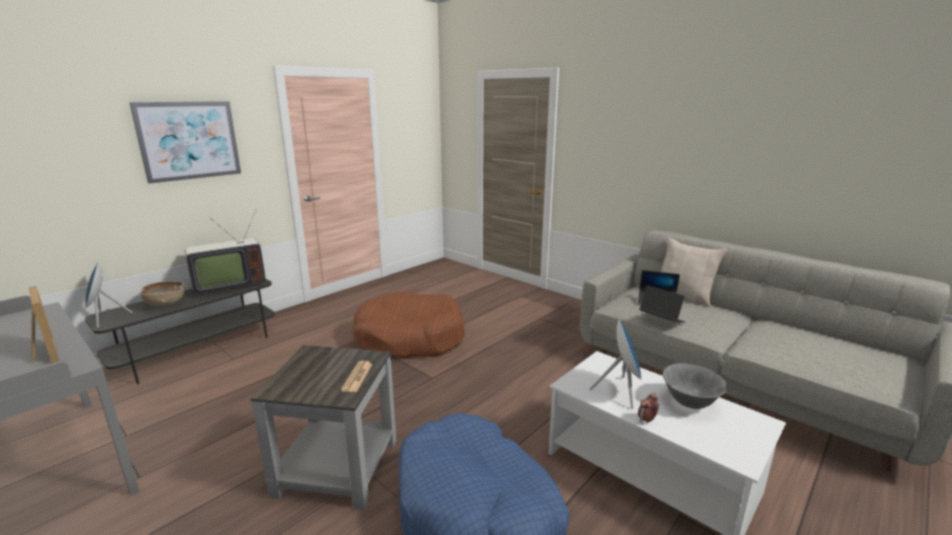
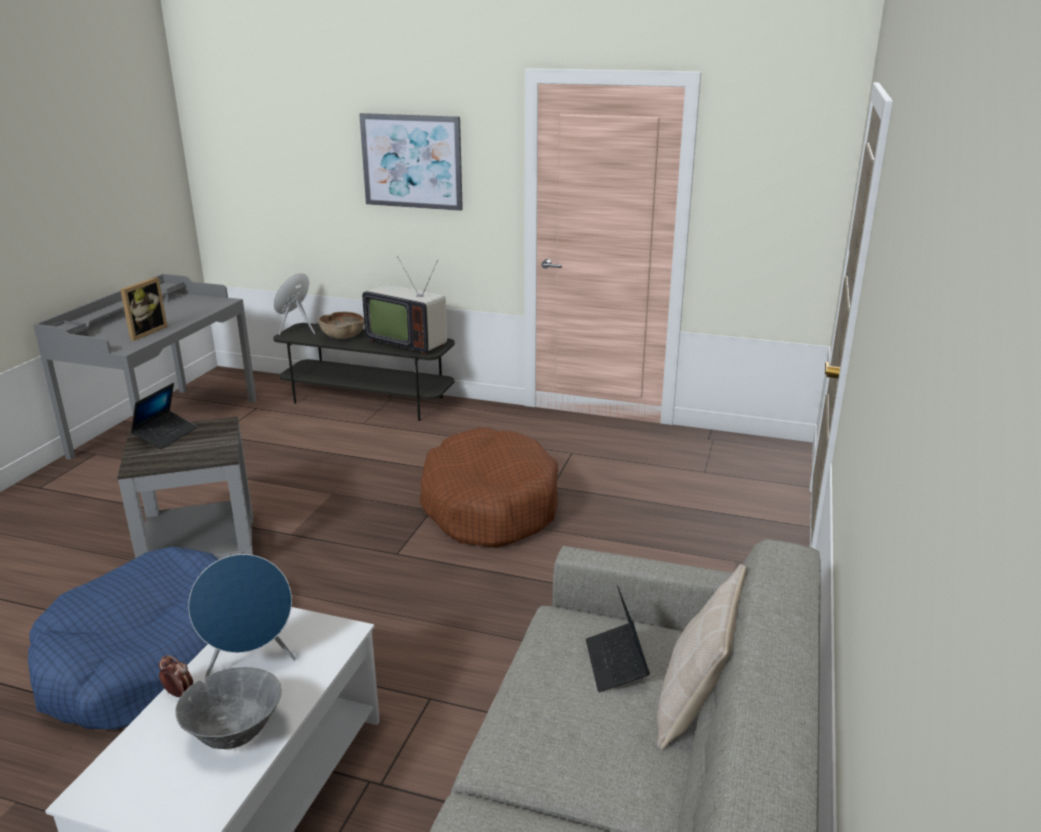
camera: 65 degrees right, 5 degrees up
(357, 377) = (176, 460): newspaper -> none
(661, 320) = (526, 678): laptop -> laptop (166, 435)

